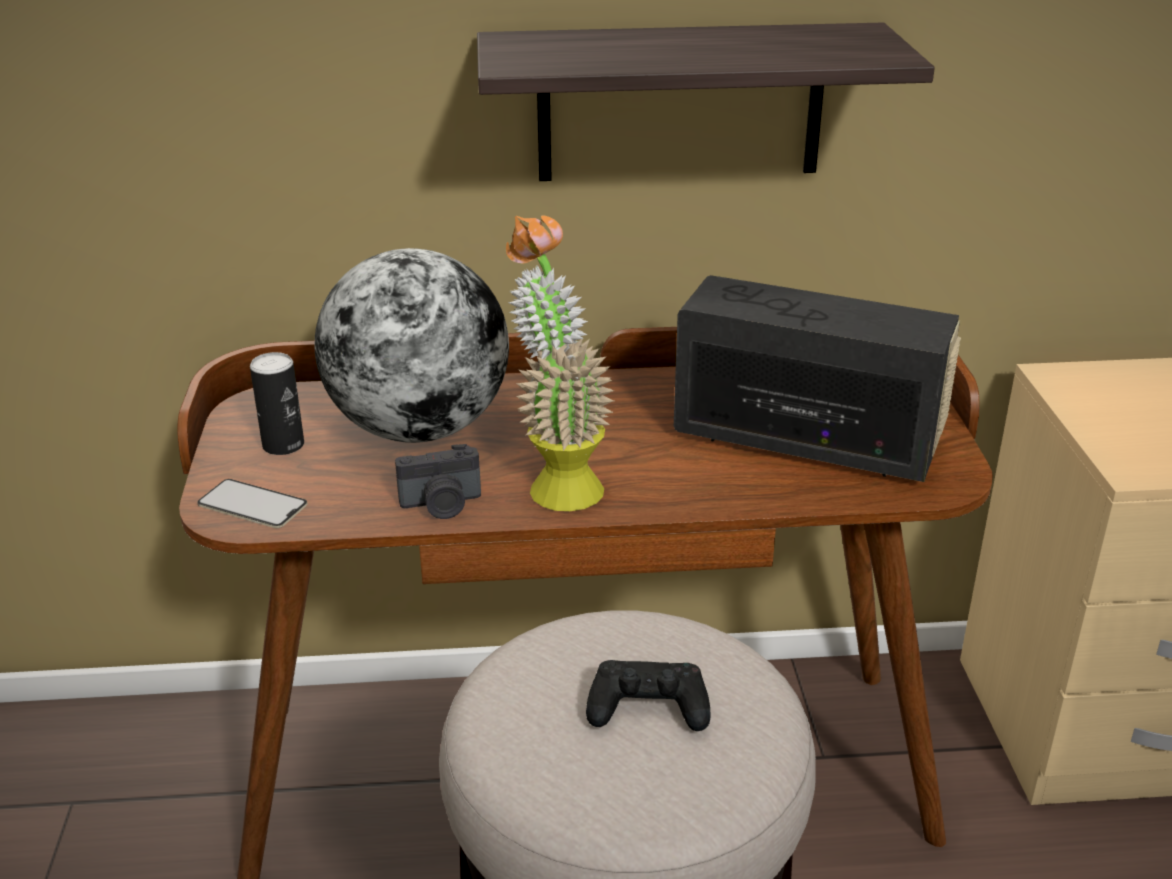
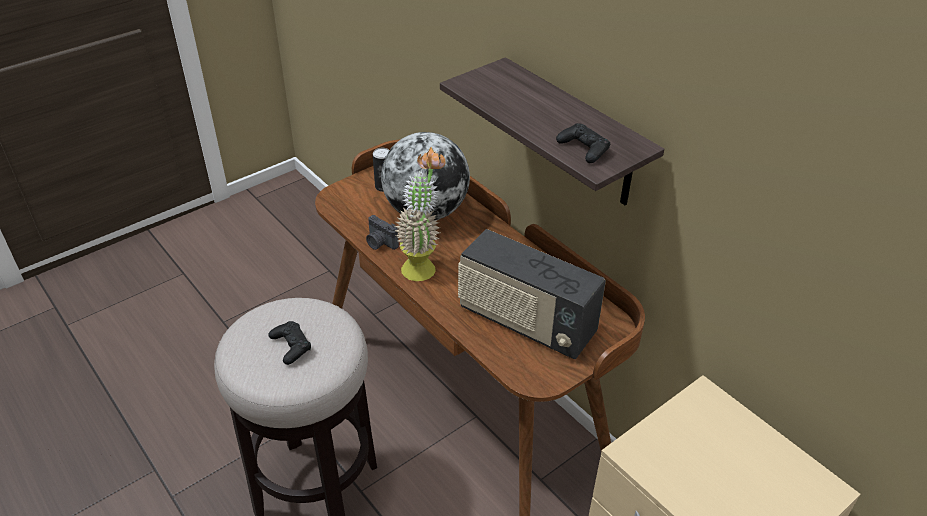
camera: 55 degrees right, 10 degrees up
(252, 504) = (341, 200): phone -> none
(808, 441) = (525, 322): radio -> radio turned 135 degrees clockwise
(830, 51) = (583, 148): none -> black game controller

